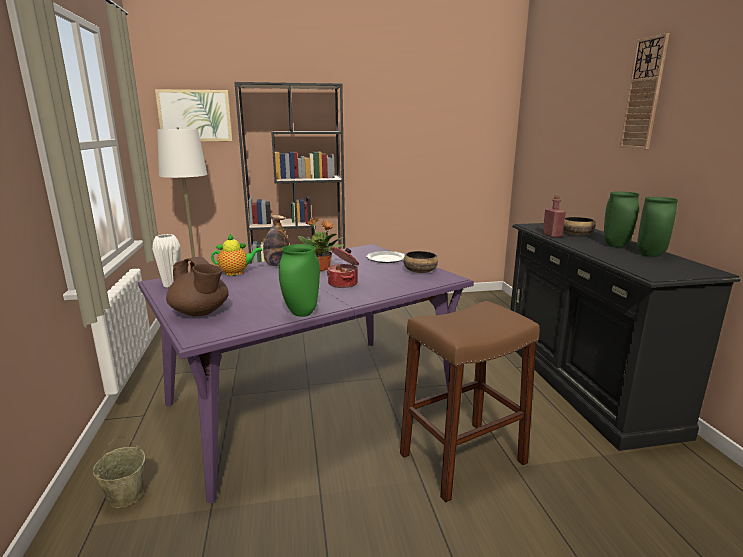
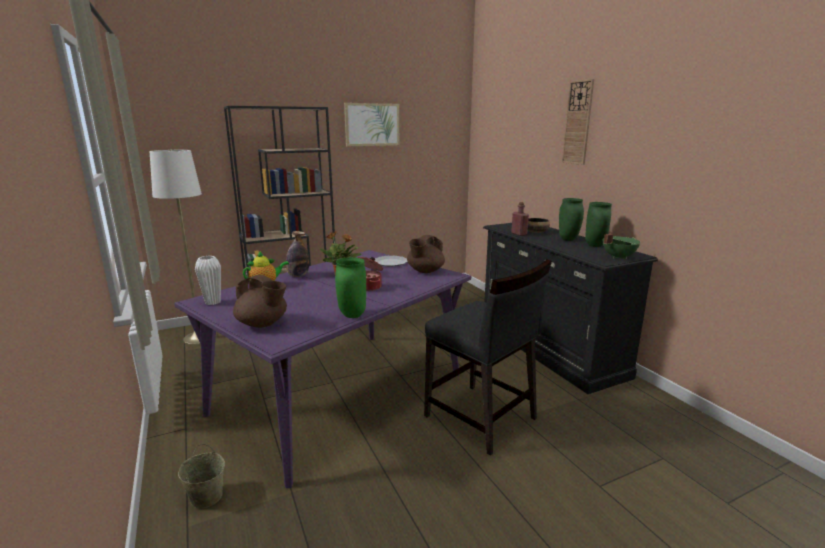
camera: 15 degrees left, 0 degrees up
(195, 115) = (180, 136): picture -> picture (372, 124)
(419, 271) = (425, 271): bowl -> brown teapot
(462, 458) = (480, 418): brown stool -> black chair
(677, 271) = (617, 257): none -> green cooking pot

